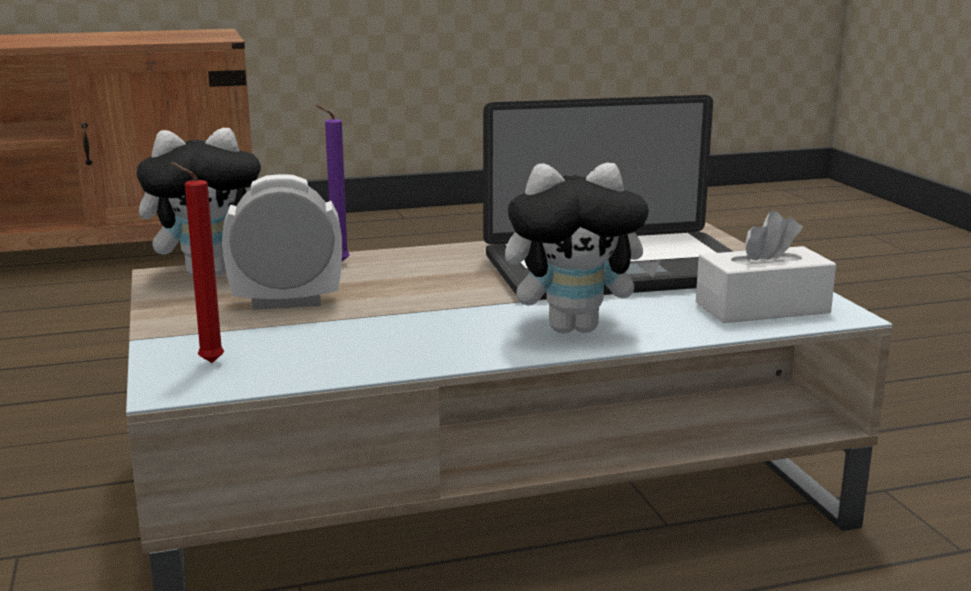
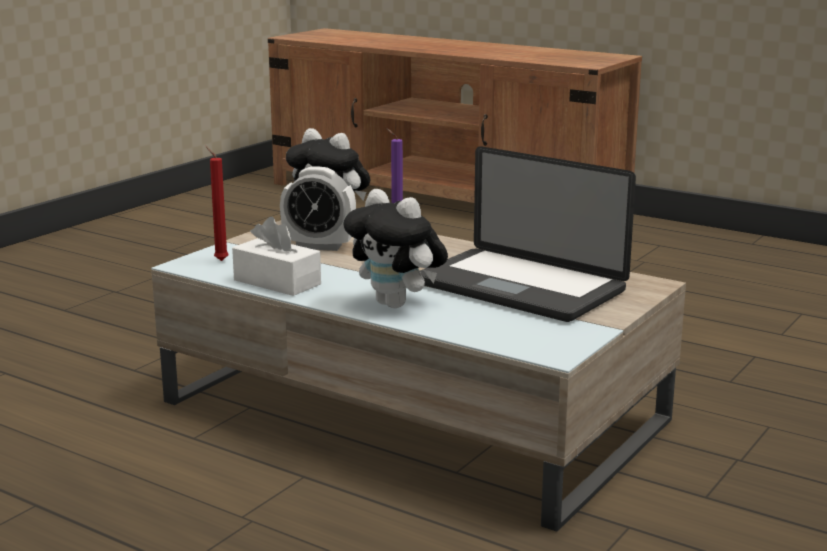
camera: 50 degrees right, 0 degrees up
(286, 302) = (319, 246): alarm clock -> alarm clock turned 150 degrees clockwise
(762, 308) = (524, 334): white tissue box -> white tissue box (277, 282)

